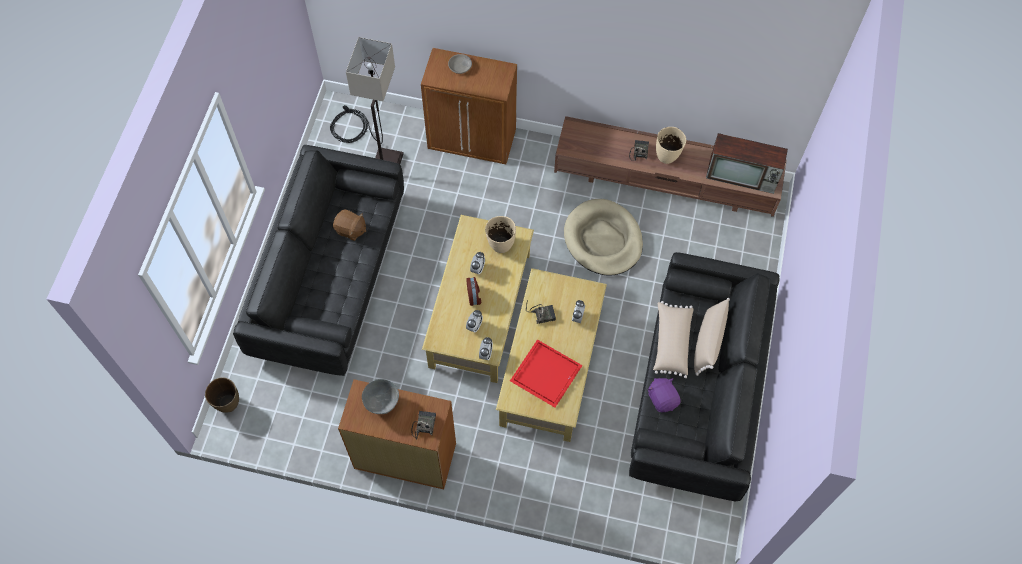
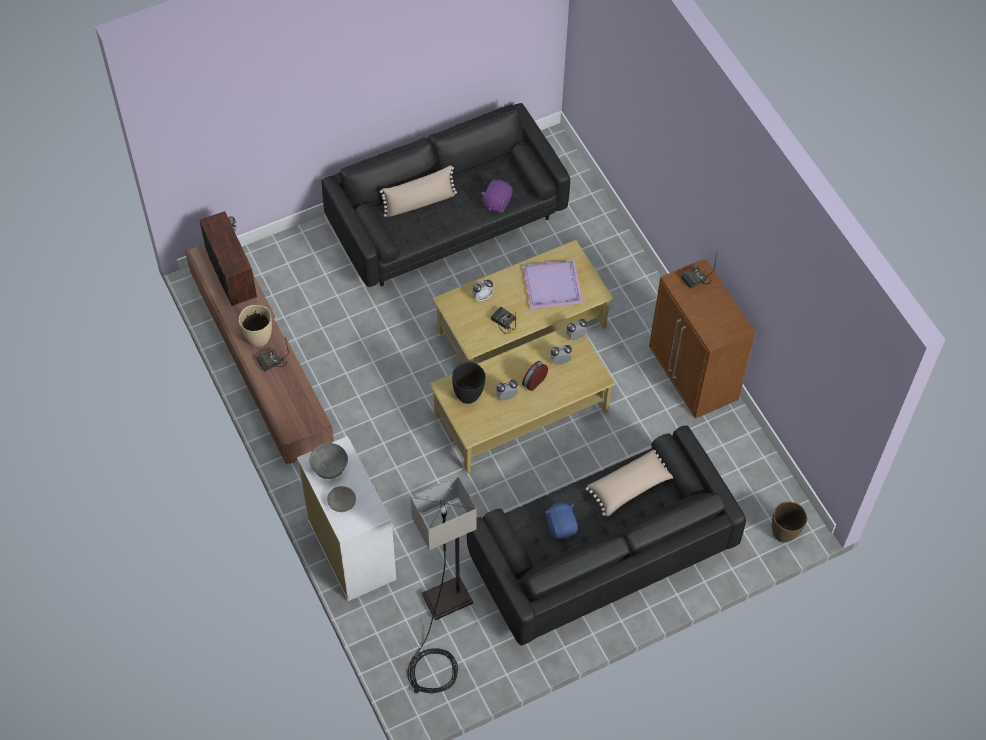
camera: 130 degrees left, 5 degrees down
(350, 230) = (561, 526): brown plush toy -> blue plush toy
(382, 402) = (708, 319): grey bowl -> grey bowl (329, 469)
(472, 139) = (351, 548): brown cabinet -> white cabinet
(500, 245) = (468, 395): beige vase -> black vase
(546, 375) = (553, 284): red tray -> purple tray
(603, 239) = (367, 369): beige dog bed -> none
(671, 342) = (443, 225): beige pillow -> beige pillow (630, 487)

